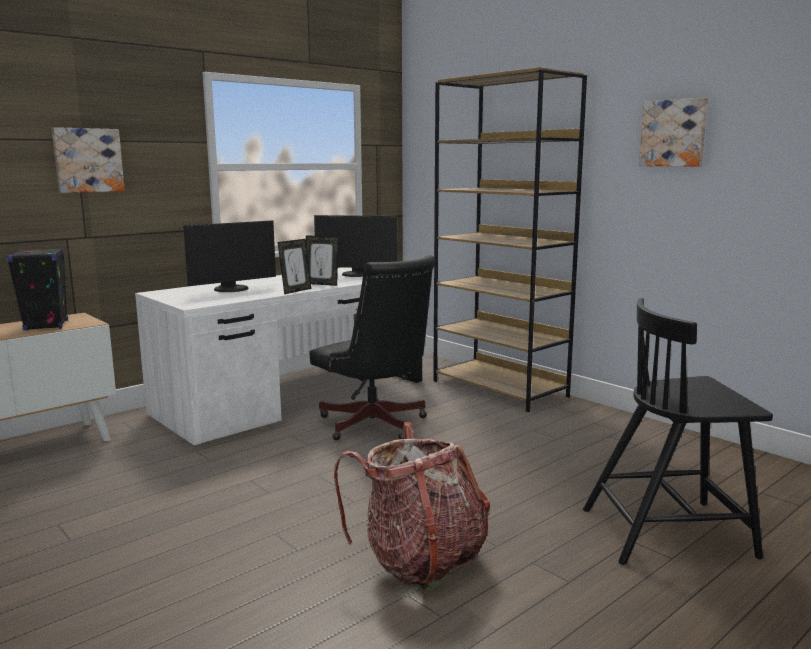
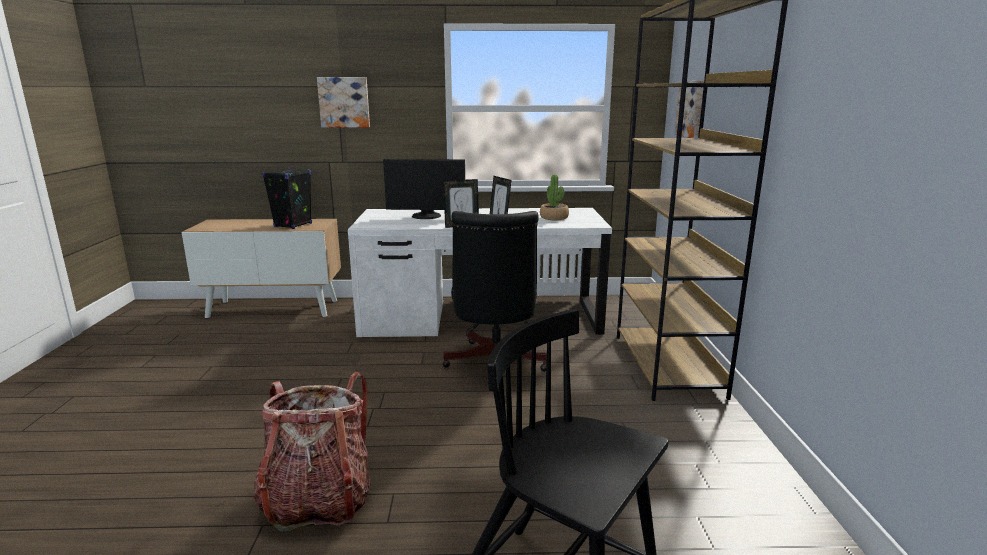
camera: 40 degrees right, 5 degrees up
(356, 275) = (554, 218): monitor -> potted plant
(674, 133) = (860, 78): picture -> picture (691, 109)

